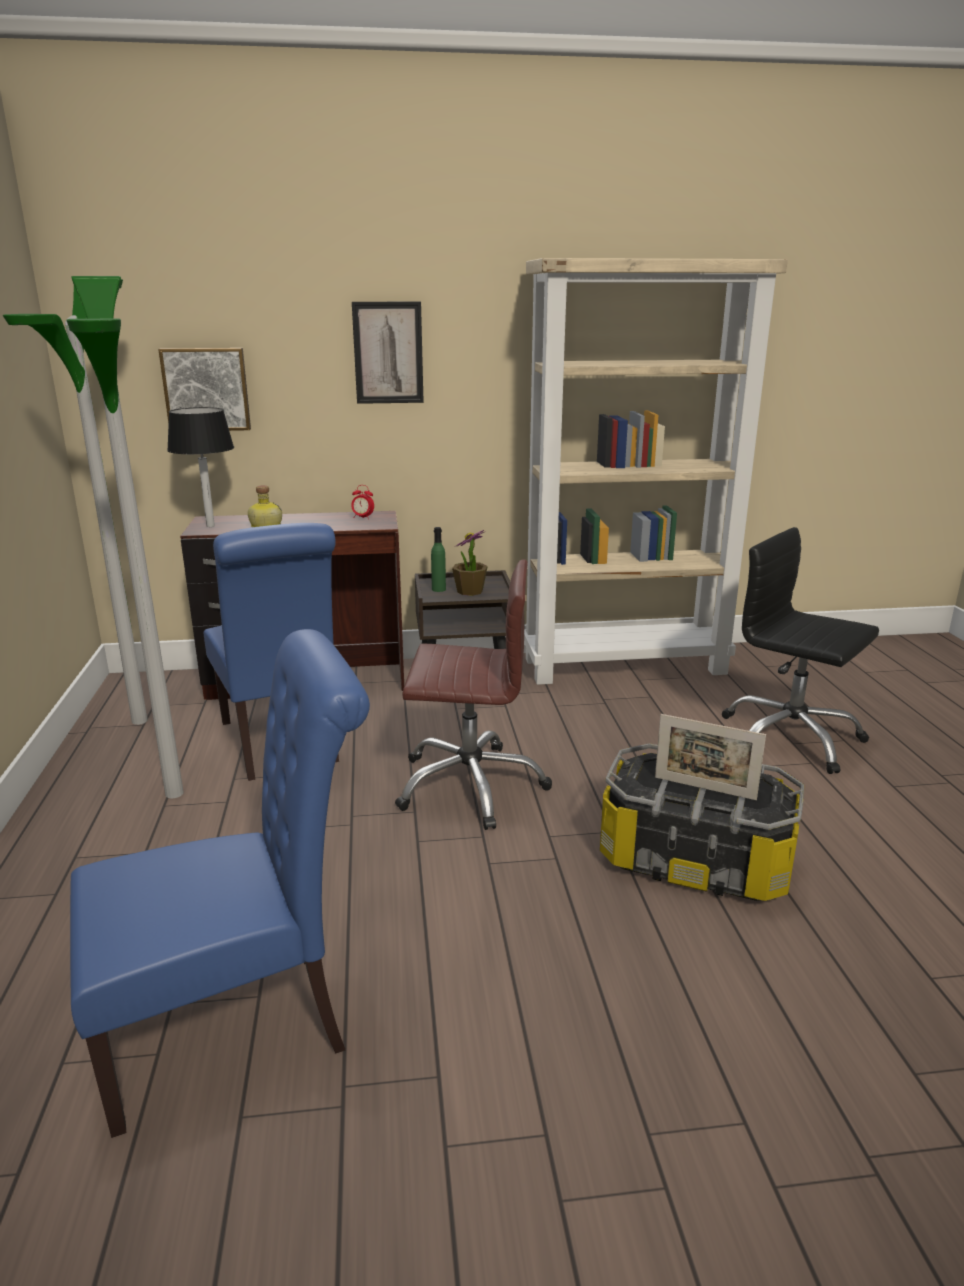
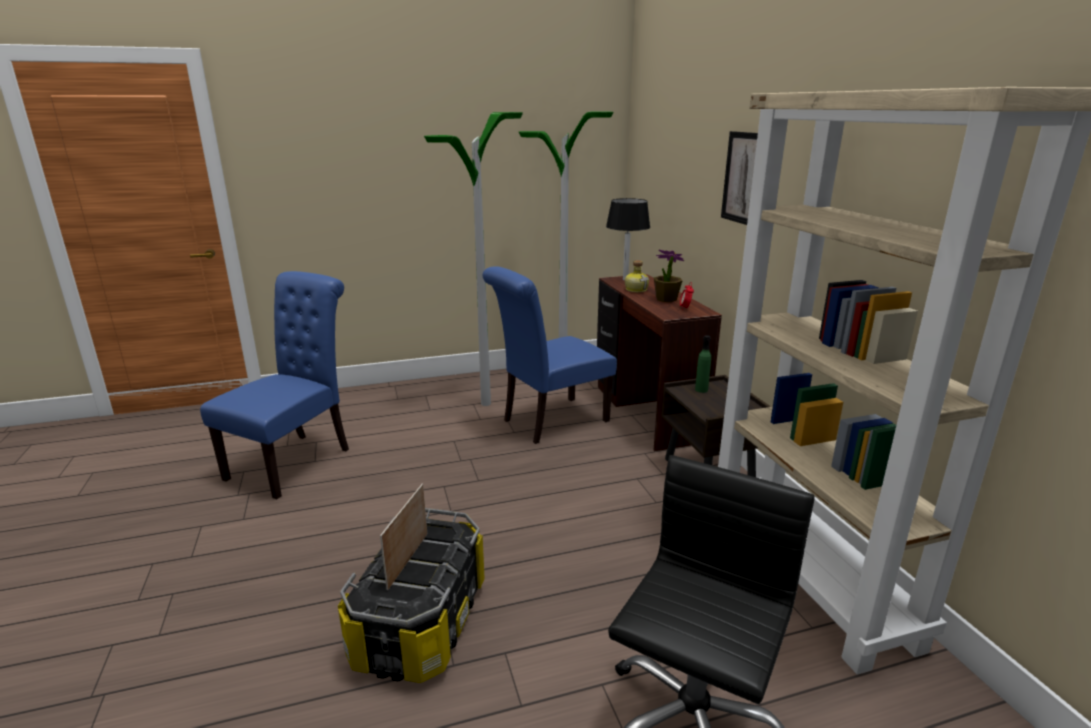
camera: 80 degrees right, 0 degrees up
(206, 389) = (666, 189): picture -> none
(240, 1027) = (295, 460): blue chair -> blue chair turned 120 degrees counterclockwise
(470, 591) = (707, 402): potted plant -> potted plant (666, 299)
(470, 785) = (517, 498): brown office chair -> none

